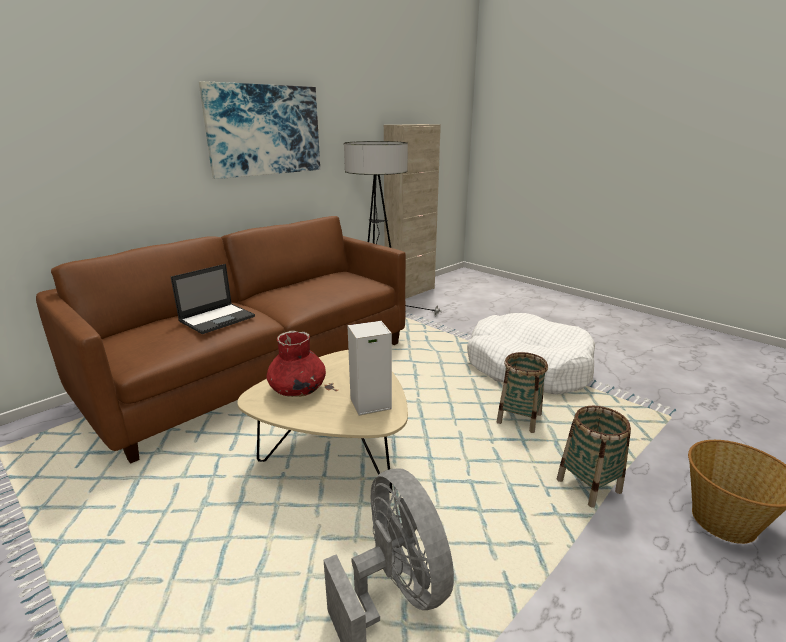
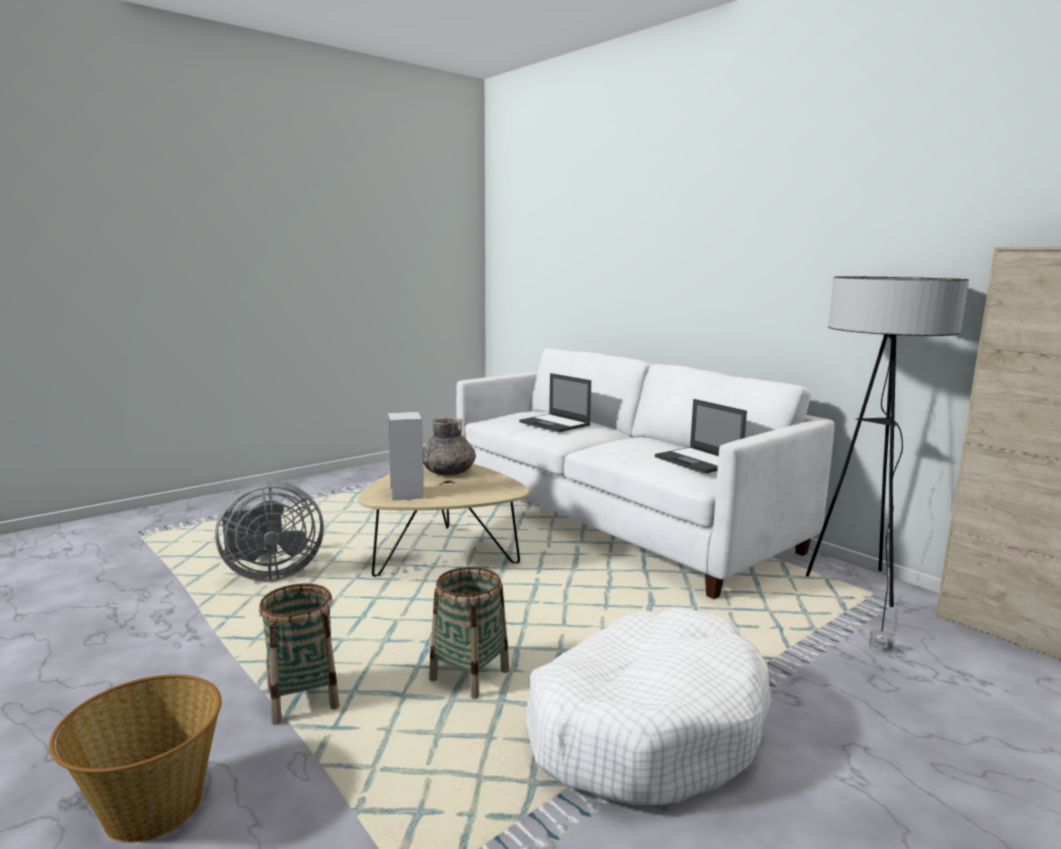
camera: 95 degrees right, 10 degrees down
(258, 369) = (616, 518): brown sofa -> white sofa
(264, 130) = (761, 254): picture -> none
(297, 389) = (448, 472): red vase -> grey vase
(343, 279) = (699, 461): none -> laptop

